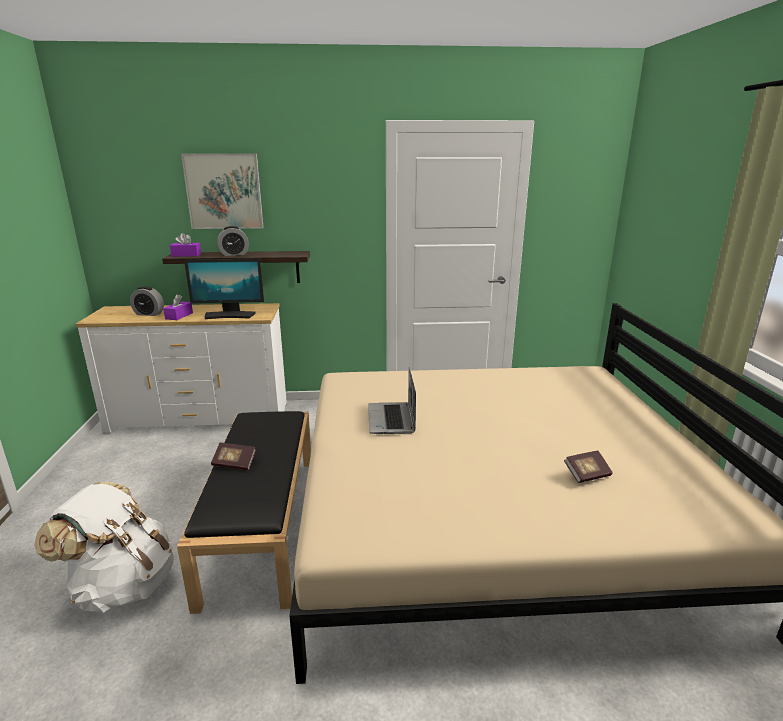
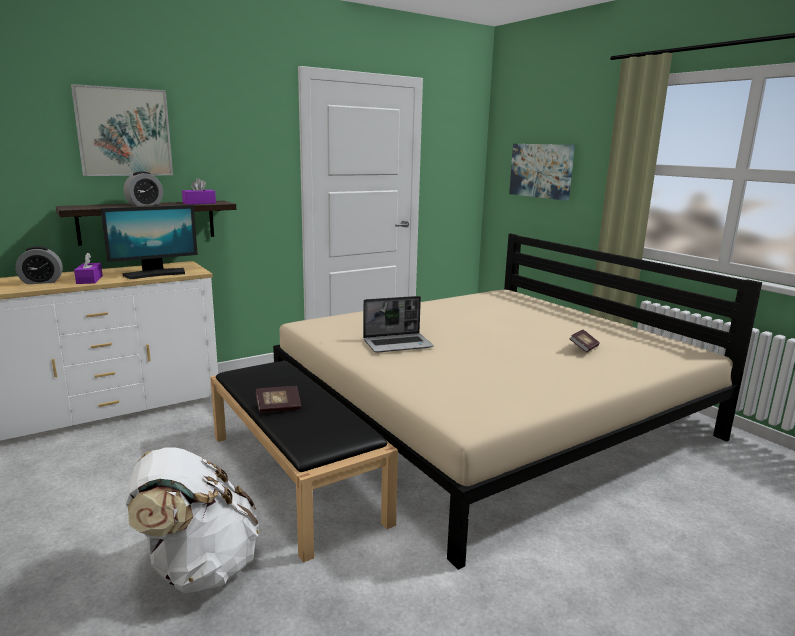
camera: 30 degrees left, 5 degrees down
(186, 255) = (83, 207): purple tissue box -> purple tissue box (199, 203)
(392, 420) = (398, 344): laptop -> laptop turned 75 degrees counterclockwise
(665, 231) = (541, 170): none -> picture

